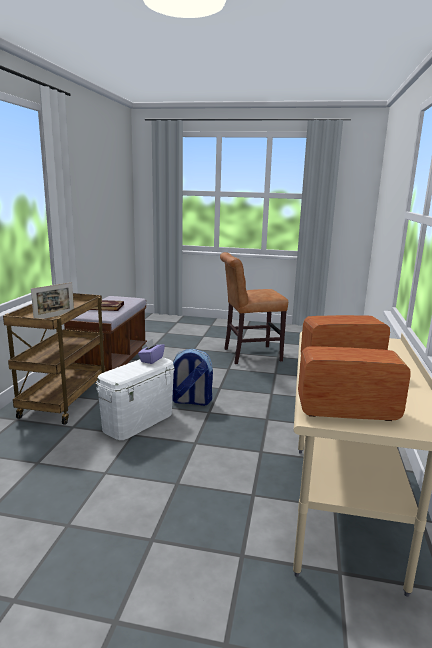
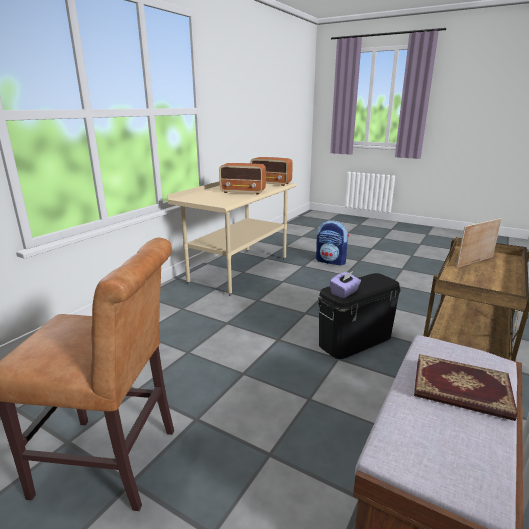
camera: 160 degrees left, 5 degrees up
(138, 421) = (355, 340): white storage box -> black storage box
(191, 401) = (291, 357): backpack -> backpack (331, 261)

